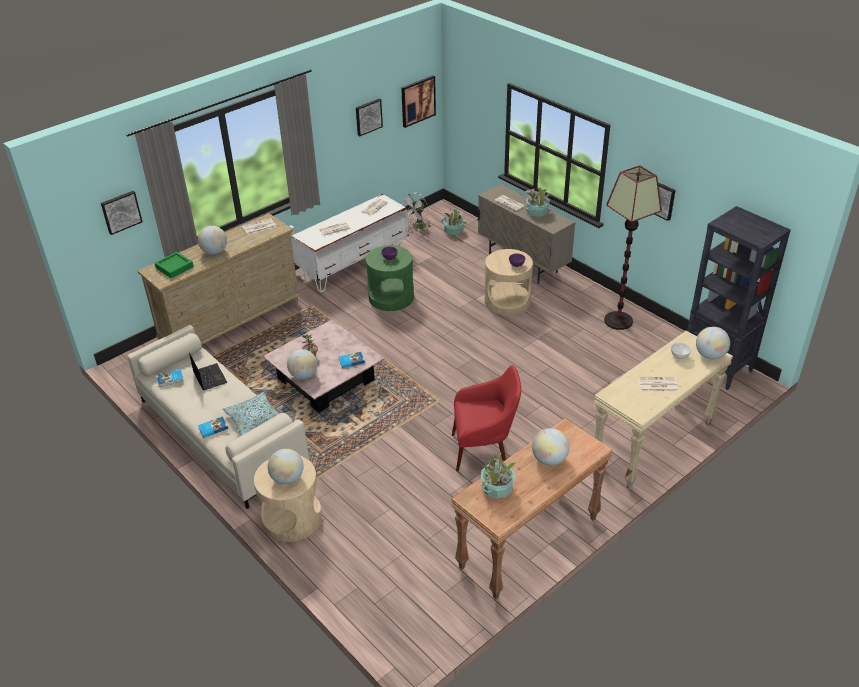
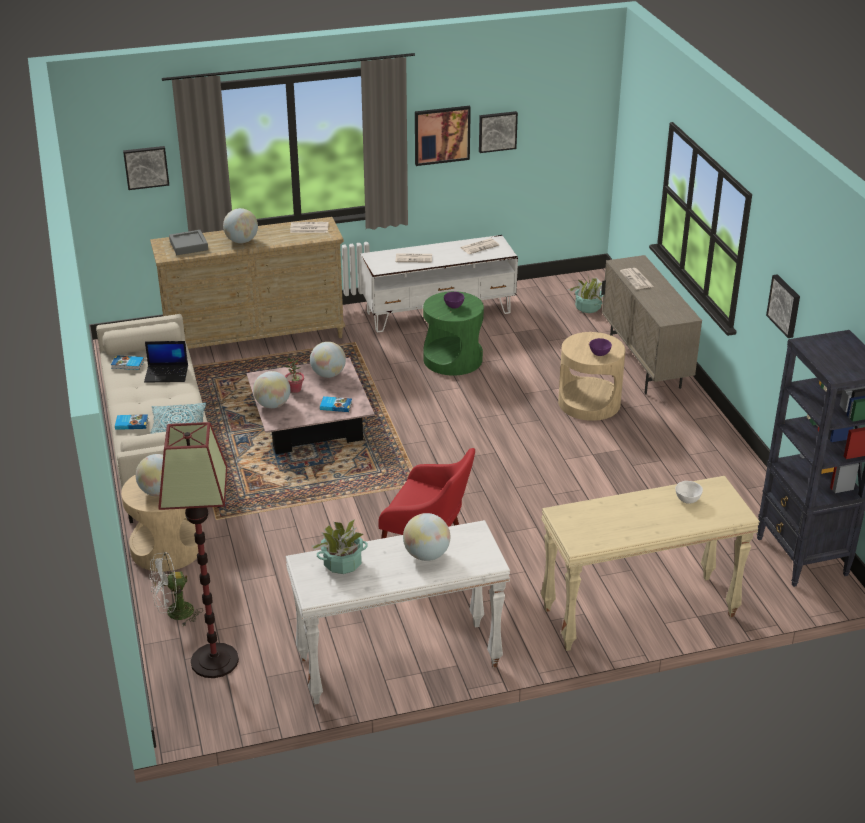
camera: 25 degrees right, 5 degrees down
(174, 267) = (189, 246): green tray -> grey tray
(209, 377) = (167, 374): laptop -> laptop turned 90 degrees clockwise
(417, 227) = (547, 291): white fan -> white fan (174, 614)
(418, 101) = (576, 127): picture -> picture (442, 135)
(529, 543) = (398, 663): brown console table -> white console table
(537, 212) = (662, 297): potted plant -> none
(618, 321) = (714, 465): floor lamp -> floor lamp (215, 661)
(657, 385) = (629, 521): newspaper -> none
(710, 355) = (728, 511): globe -> globe (328, 374)

